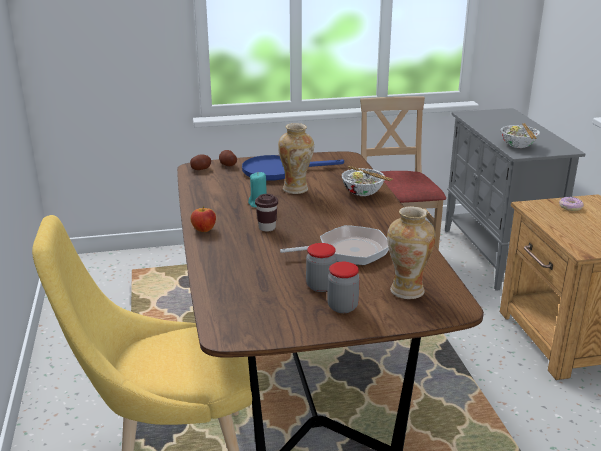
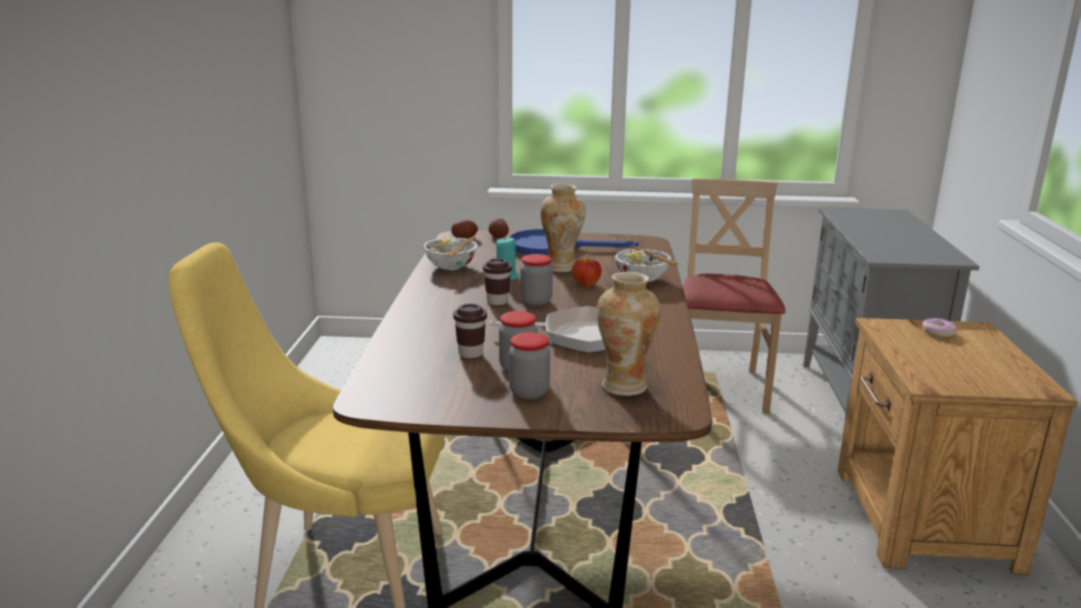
camera: 15 degrees right, 5 degrees down
(204, 230) = (422, 295): apple -> apple (586, 284)
(277, 279) = (471, 354): none -> brown cup
(296, 223) = (536, 301): none -> jar
(518, 145) = (886, 249): bowl -> bowl (451, 267)

